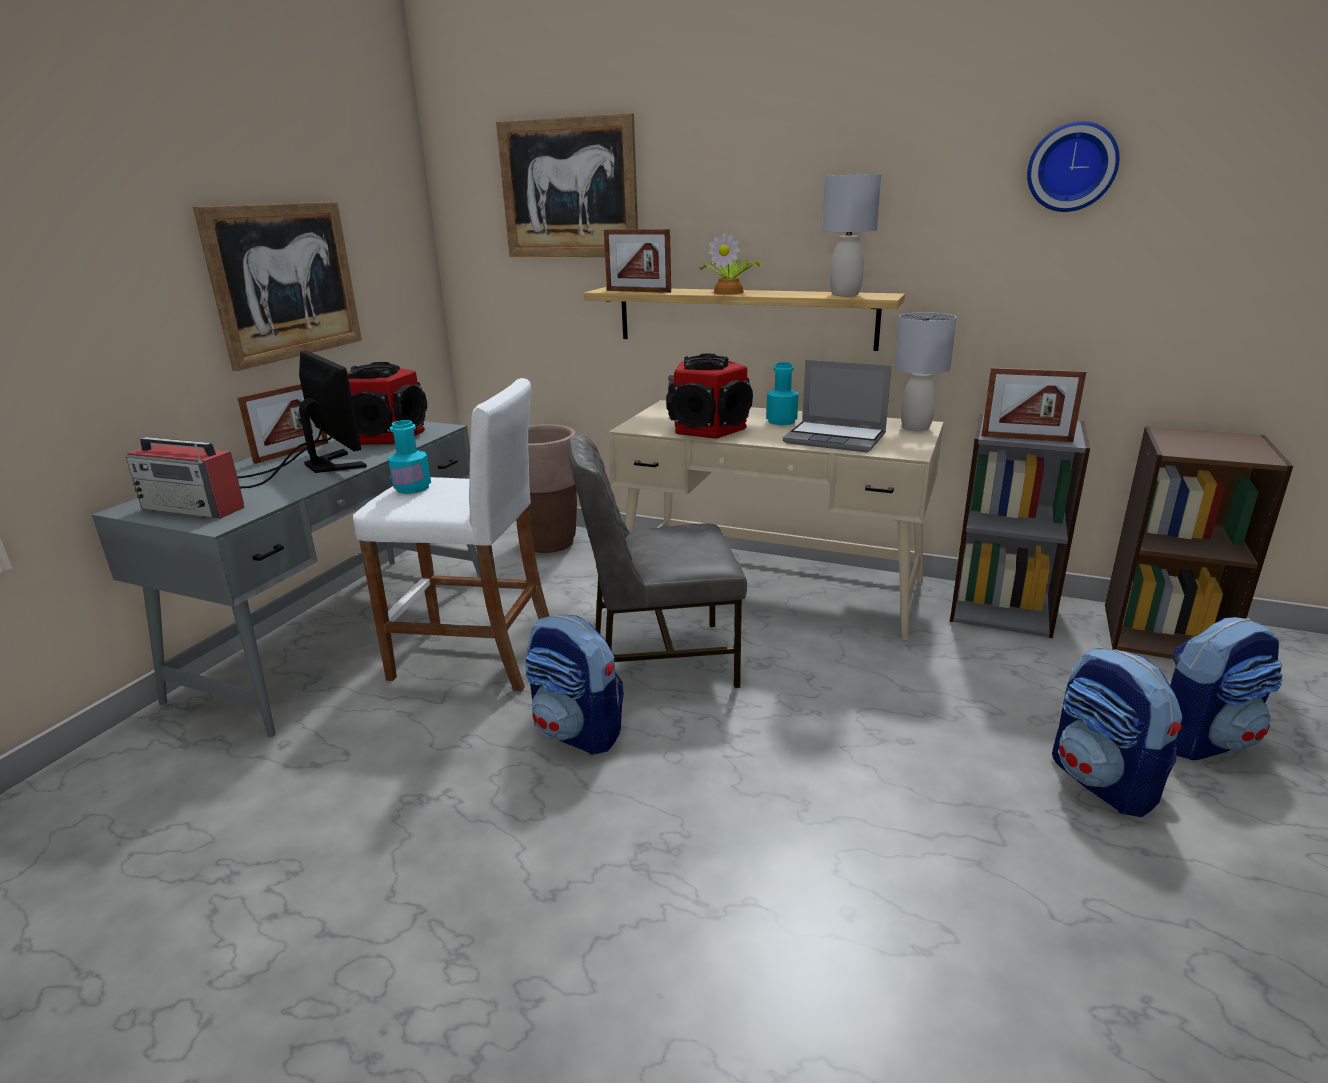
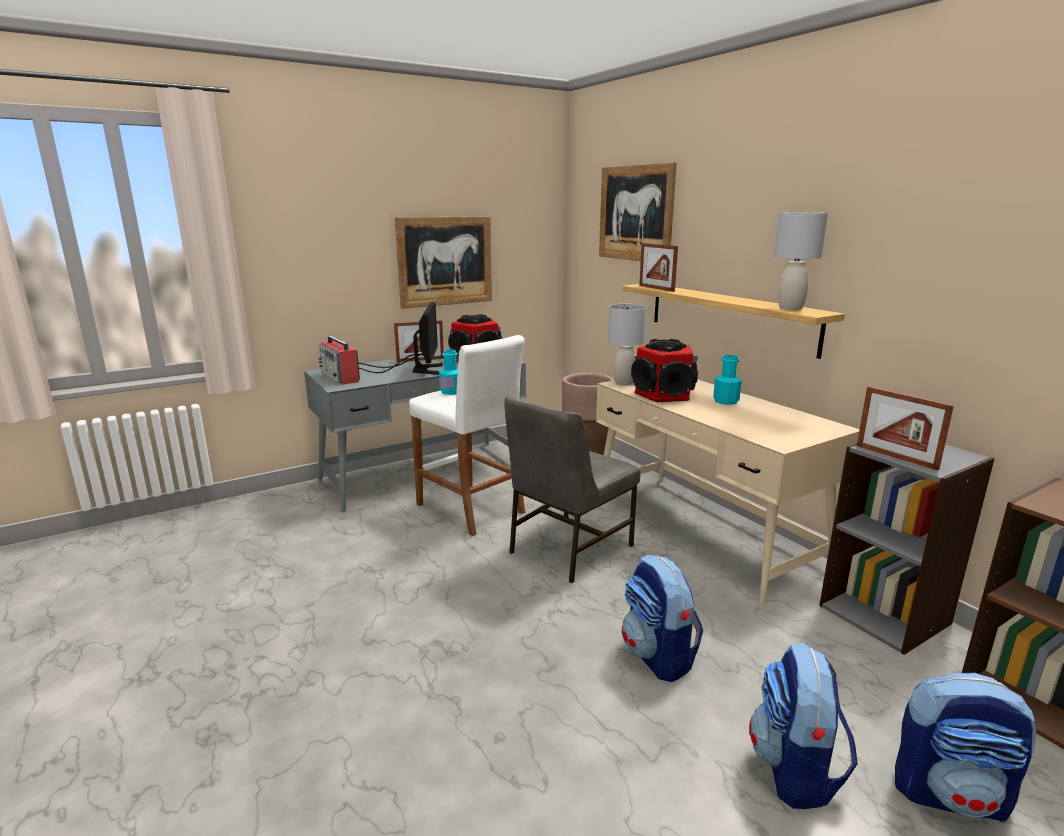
camera: 35 degrees right, 5 degrees down
(578, 732) = (475, 569): backpack -> backpack (658, 656)
(659, 660) = (568, 549): grey chair -> grey chair turned 75 degrees counterclockwise
(730, 292) = (713, 296): potted plant -> none
(836, 438) = (742, 421): laptop -> none
(916, 427) = (827, 429): grey table lamp -> grey table lamp (624, 382)
(1071, 167) = (997, 214): wall clock -> none

